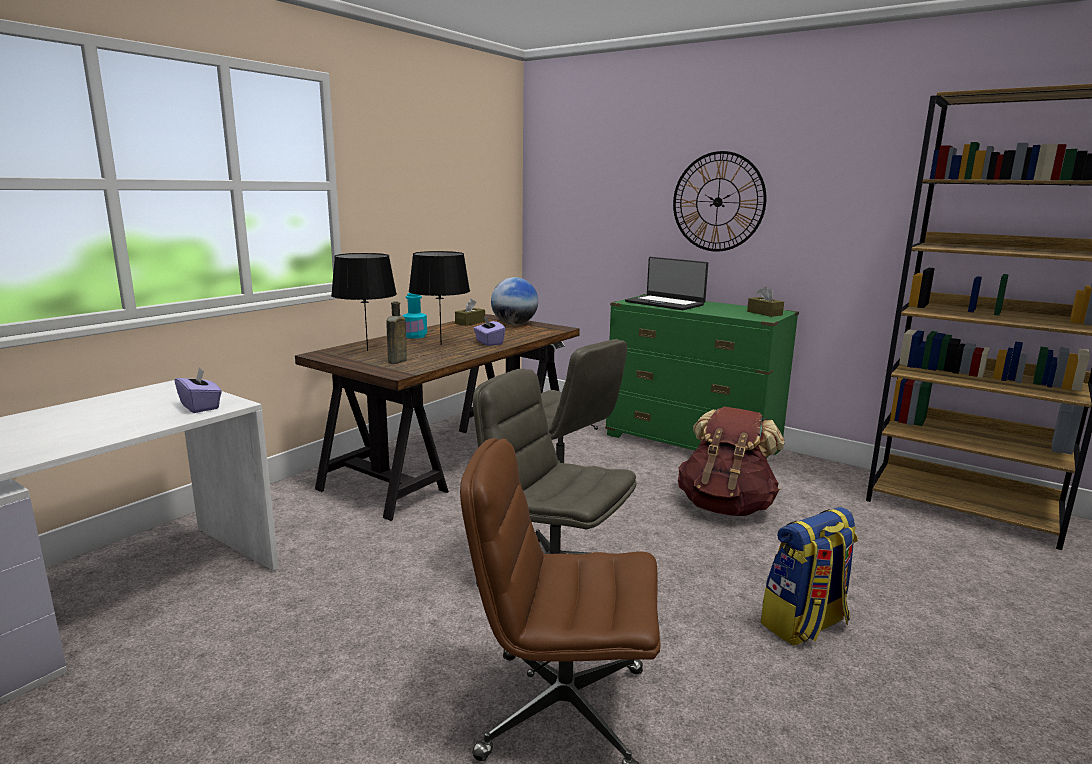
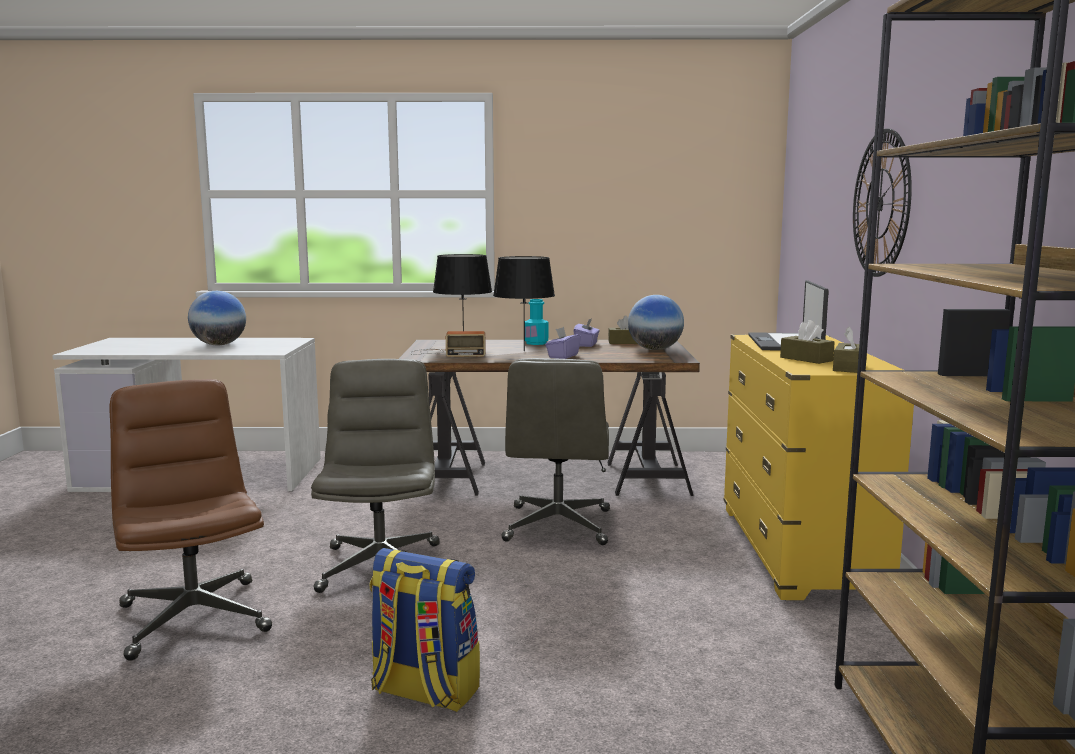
camera: 55 degrees right, 5 degrees down
(100, 416) = (219, 345): none -> globe
(200, 406) = (261, 350): purple tissue box -> purple tissue box (586, 344)
(396, 361) = (446, 353): brown bottle -> radio
(691, 444) = (799, 551): green dresser -> yellow dresser
(726, 312) = (806, 359): none -> brown tissue box
(726, 506) = (647, 603): brown backpack -> none

